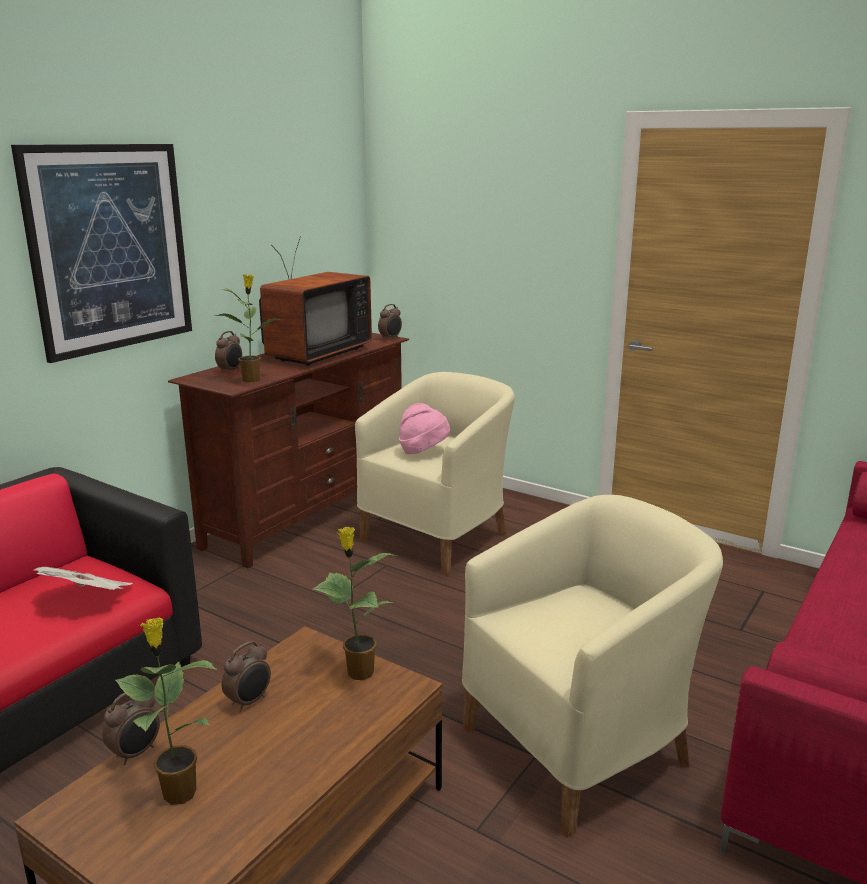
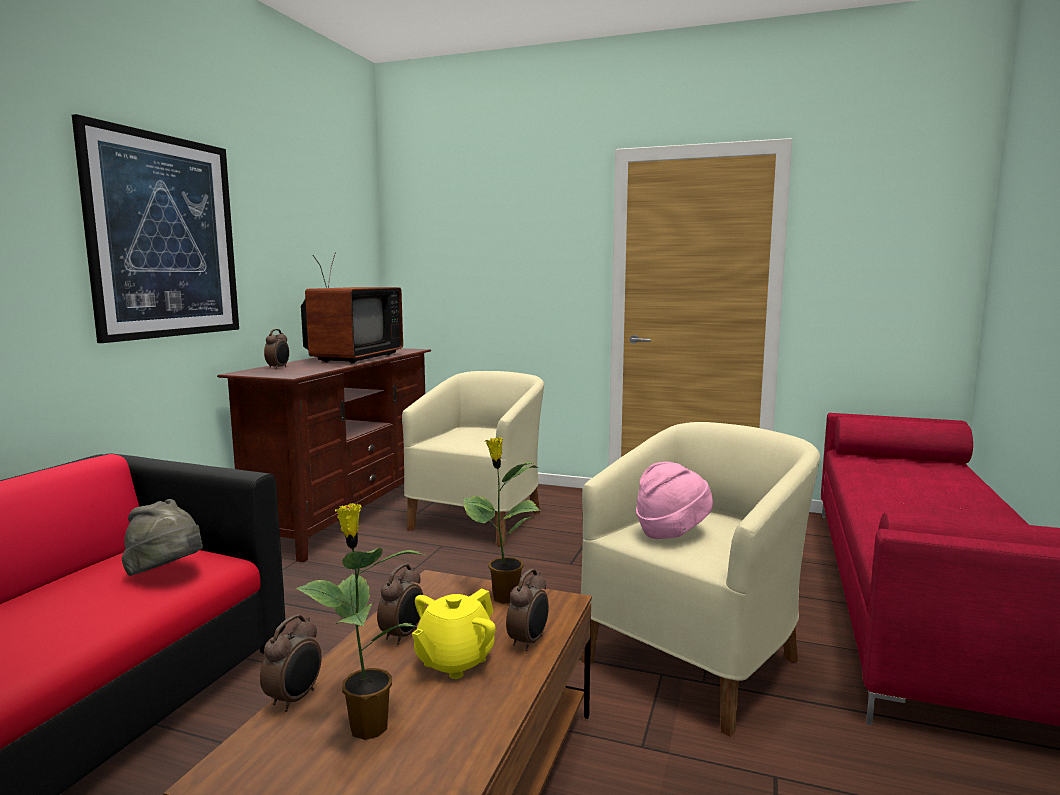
camera: 15 degrees left, 10 degrees down
(88, 598) = (167, 574): newspaper -> grey hat
(252, 379) = (305, 371): potted plant -> none
(278, 738) = (454, 661): none -> yellow teapot
(390, 338) = (415, 349): alarm clock -> alarm clock (529, 642)
(423, 451) = (468, 436): pink hat -> pink hat (672, 533)

